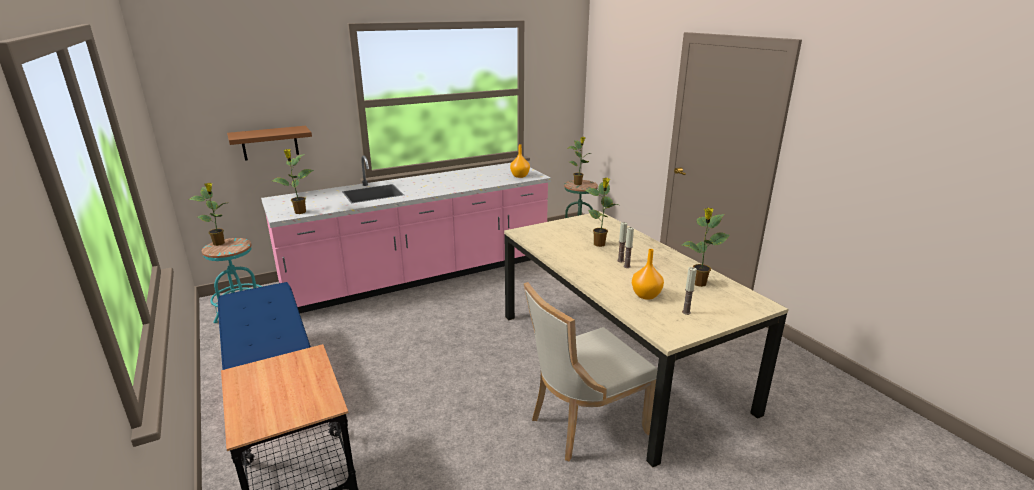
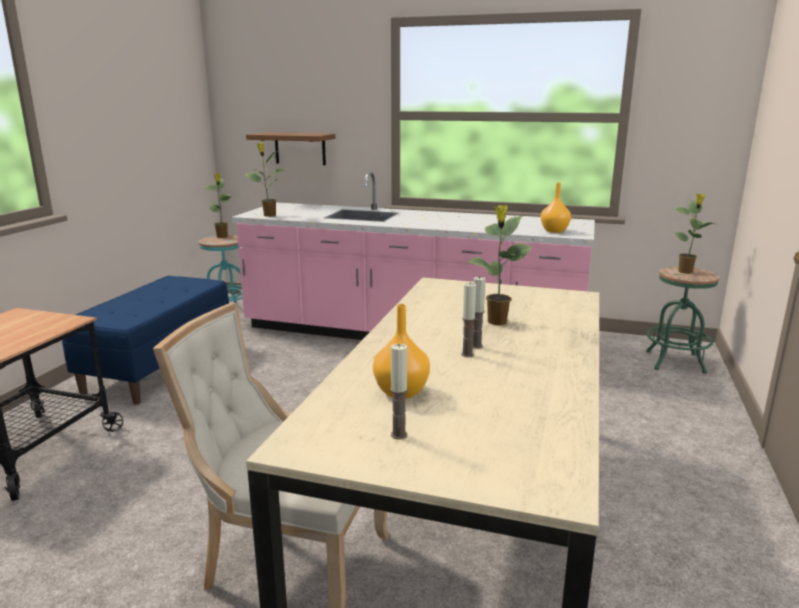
camera: 45 degrees right, 5 degrees down
(699, 284) = (520, 414): potted plant -> none

